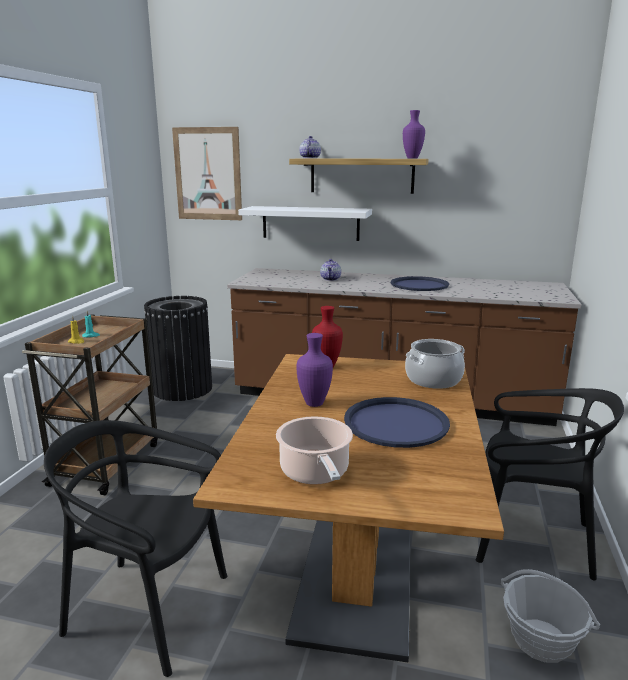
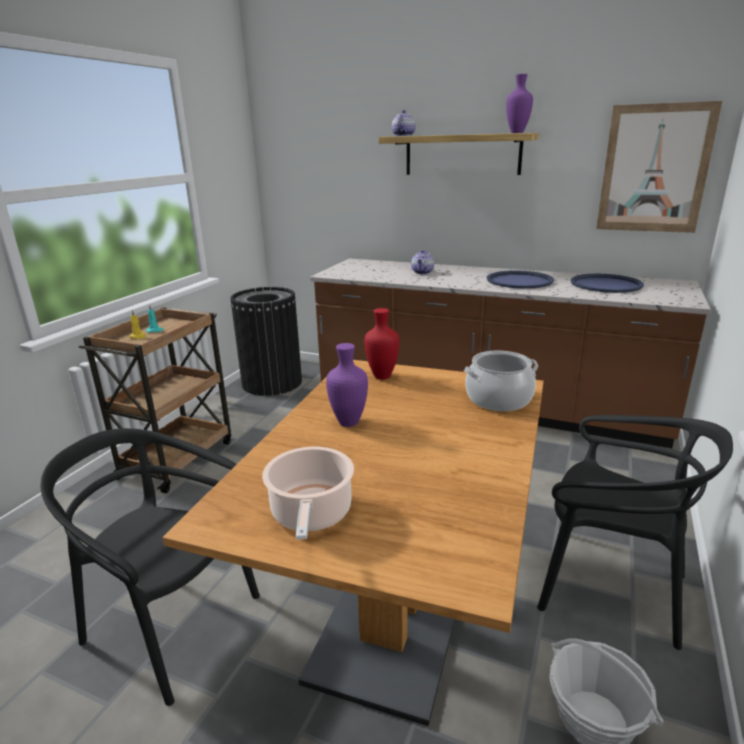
camera: 10 degrees right, 5 degrees up
(208, 174) = (299, 156): picture -> picture (654, 169)
(310, 223) = (406, 209): white shelf -> none
(396, 423) = (432, 454): blue tray -> blue tray (605, 284)

